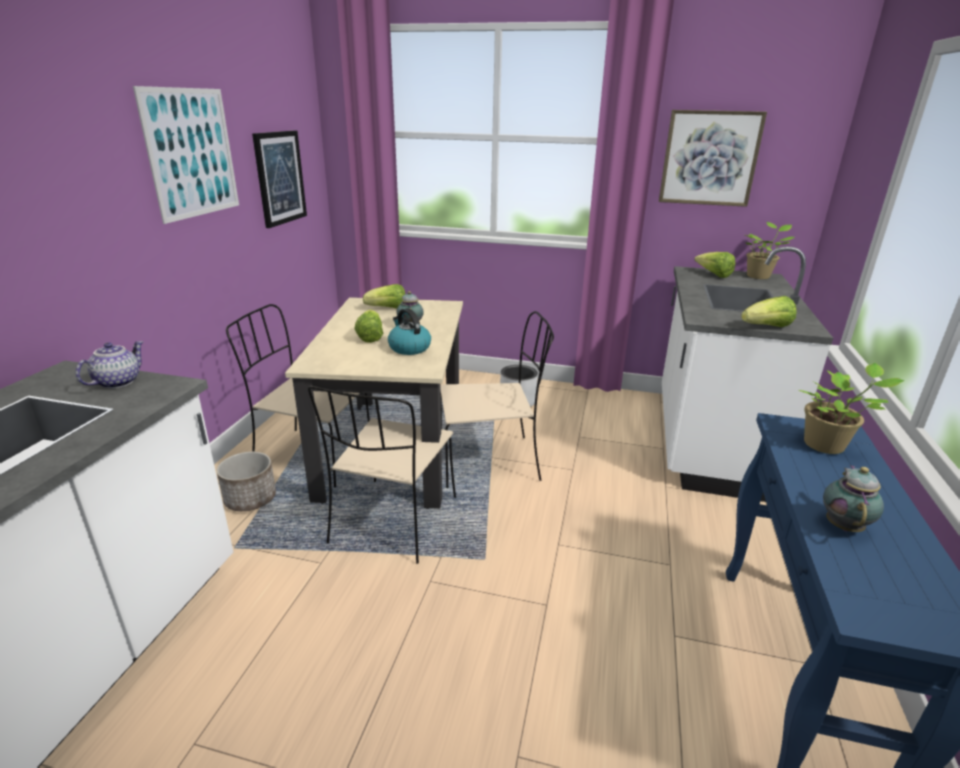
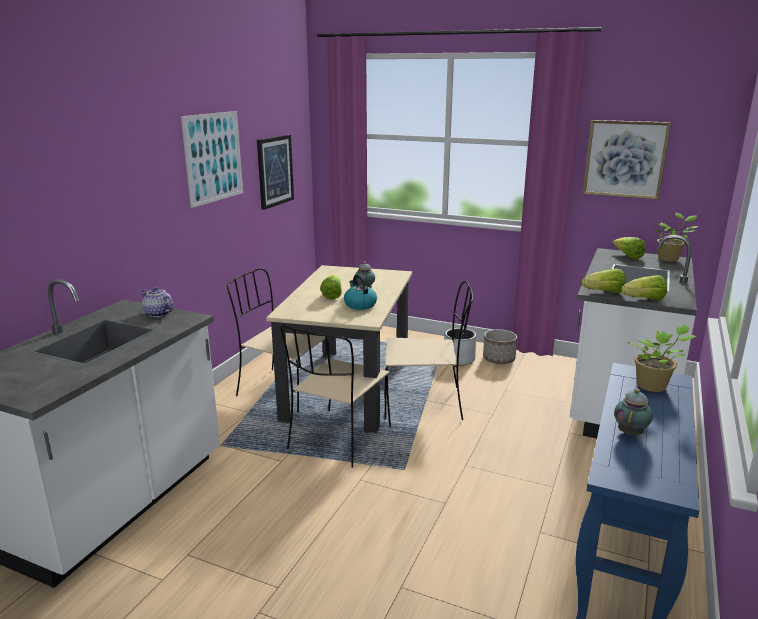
camera: 10 degrees right, 5 degrees down
(117, 382) = (158, 314): teapot -> teapot turned 90 degrees counterclockwise
(250, 499) = (233, 415): planter -> planter (498, 359)
(388, 309) = (350, 275): lettuce -> lettuce (604, 292)

